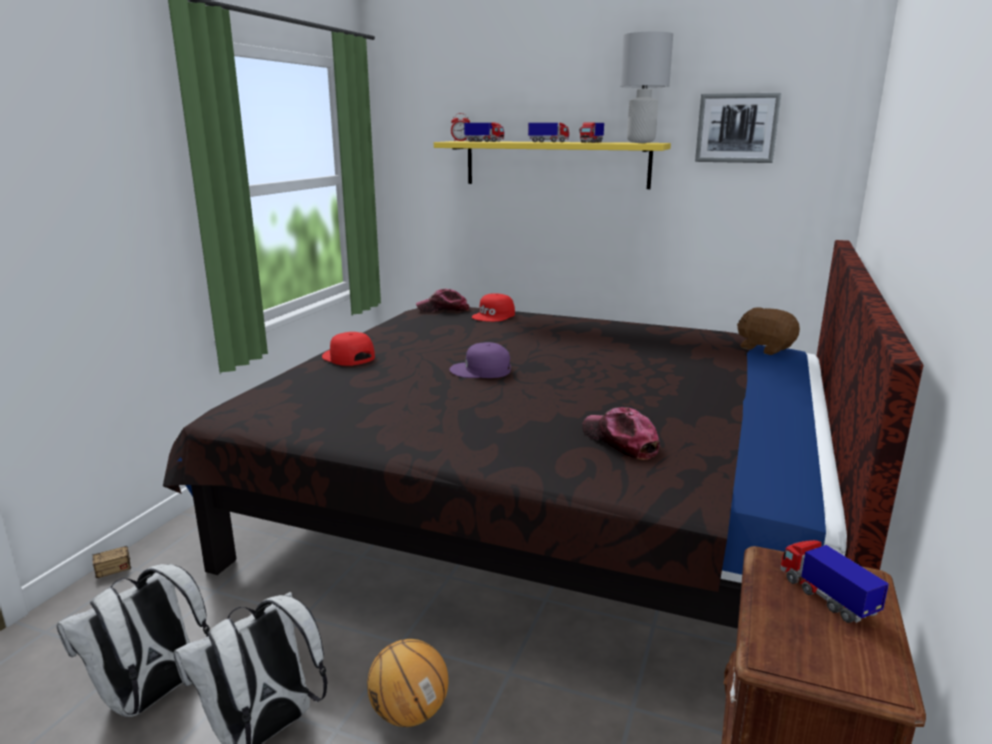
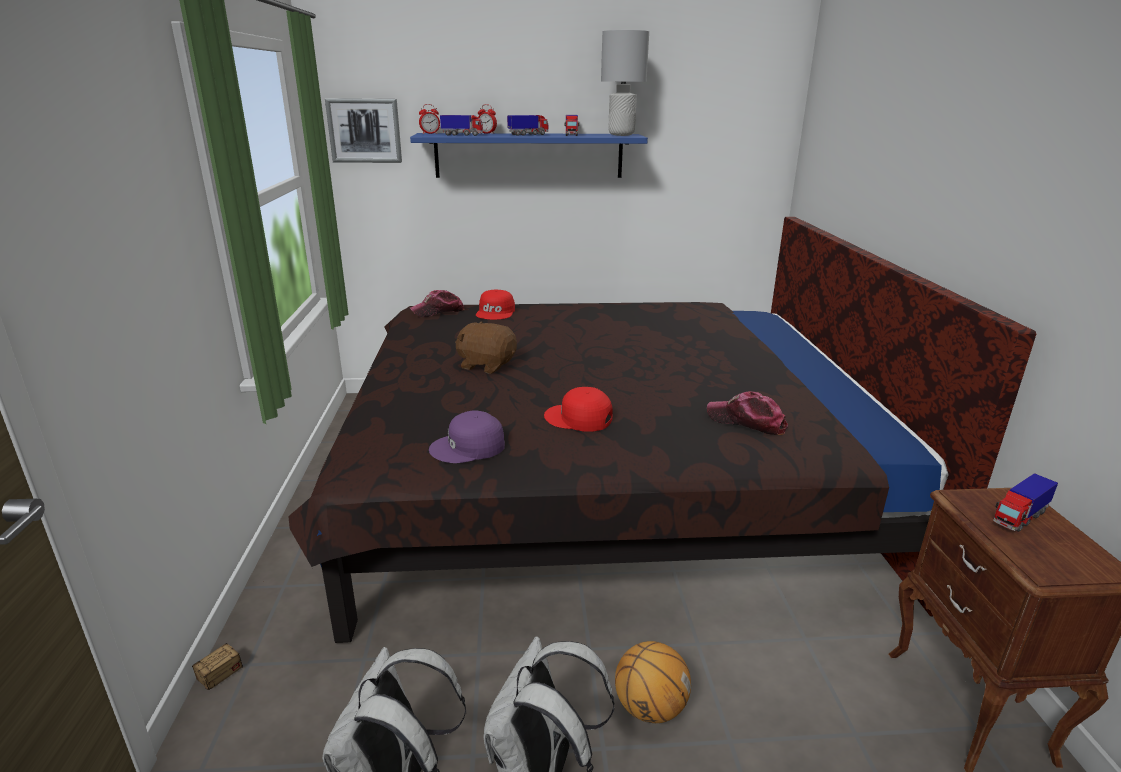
camera: 25 degrees left, 5 degrees up
(347, 357) = (408, 381): red cap -> red cap (578, 418)
(481, 370) = (555, 373): purple cap -> purple cap (468, 447)
(513, 141) = (487, 133): none -> alarm clock
(556, 164) = (529, 155): yellow shelf -> blue shelf
(737, 128) = (695, 120): picture -> picture (364, 130)
(765, 348) = (747, 314): brown plush toy -> brown plush toy (486, 365)
(825, 597) = (1019, 517): toy truck -> toy truck turned 75 degrees counterclockwise

